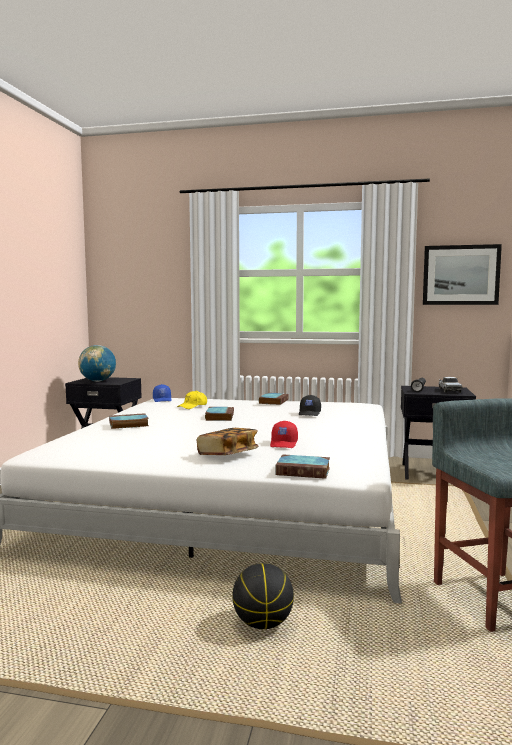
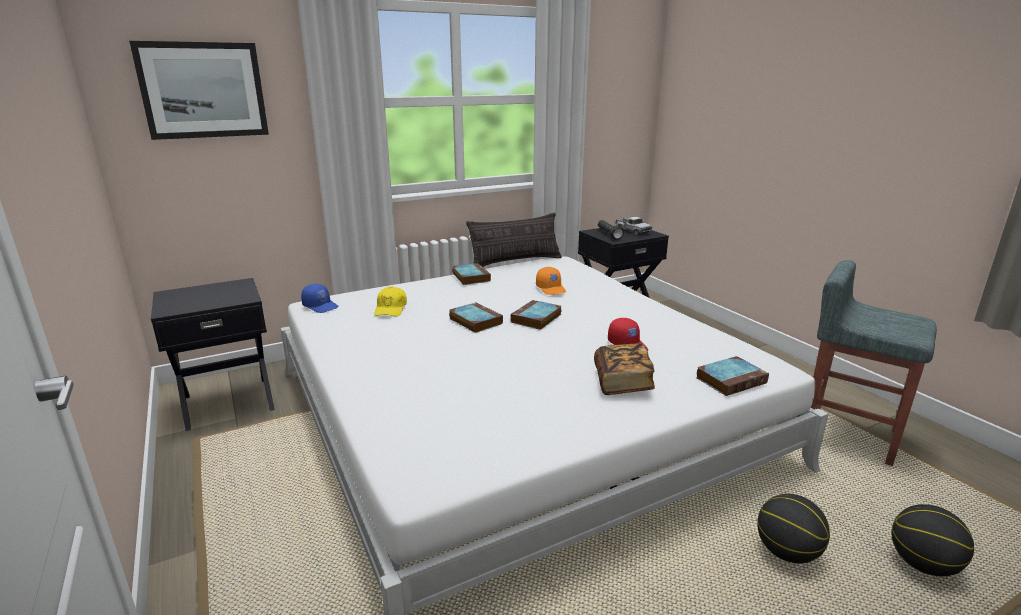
camera: 40 degrees left, 15 degrees up
(98, 381) = (202, 301): globe -> none
(128, 424) = (398, 371): book -> book (536, 319)
(310, 413) = (551, 288): black cap -> orange cap
(327, 400) = (515, 262): none -> pillow
(362, 685) = (922, 565): none -> basketball
(460, 275) = (619, 102): picture -> picture (203, 90)

